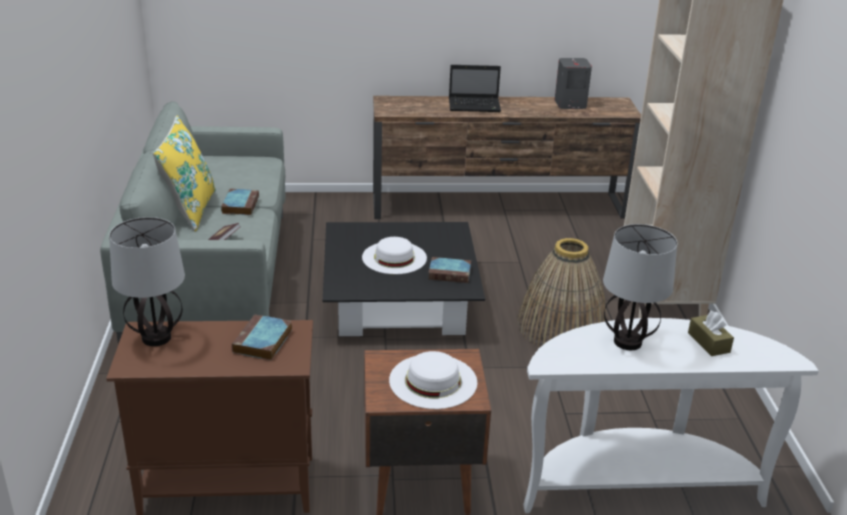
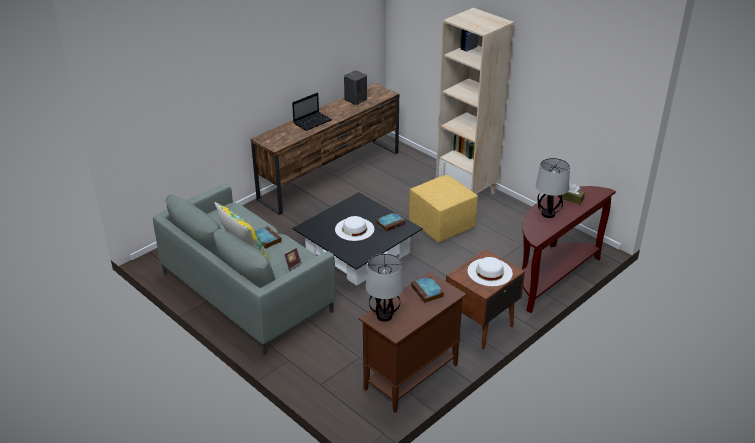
camera: 40 degrees left, 5 degrees up
(561, 327) = (442, 226): basket -> yellow ottoman
(637, 484) = (552, 277): white console table -> brown console table

